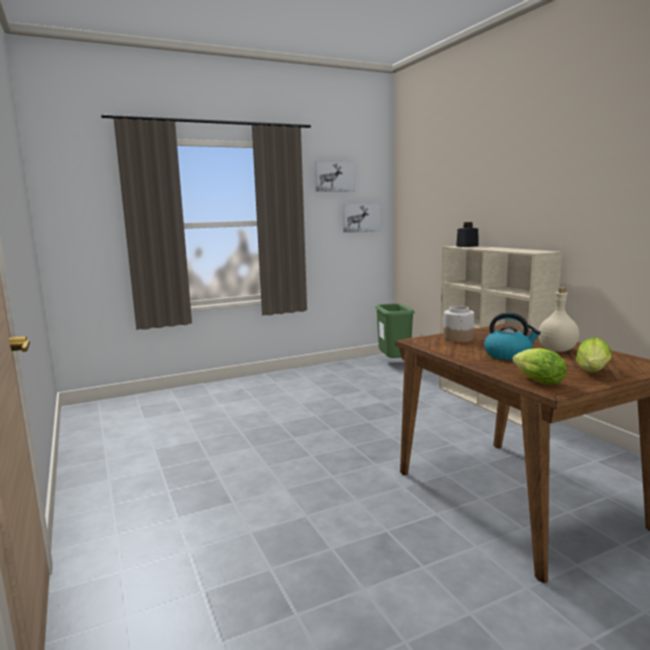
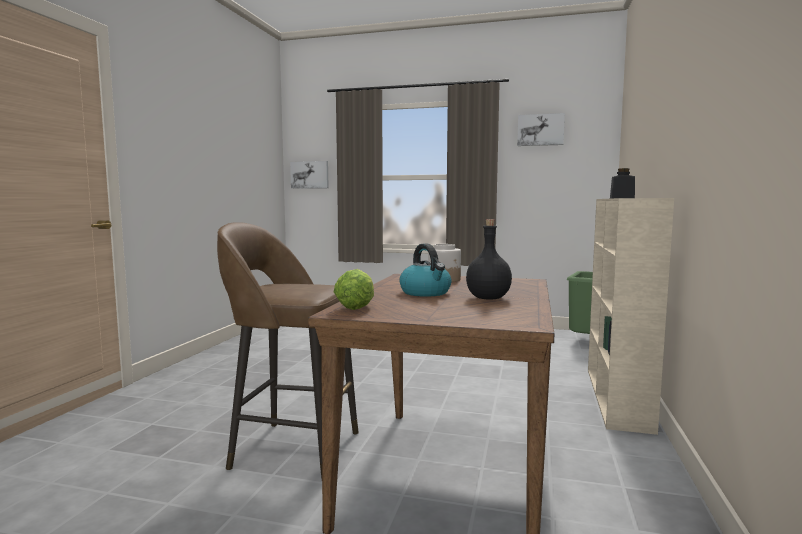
camera: 40 degrees right, 5 degrees down
(360, 218) = (571, 173): picture -> picture (310, 175)
(390, 538) = (292, 449): none -> brown stool
(557, 350) = (487, 298): beige bottle -> black bottle
(592, 372) = (432, 313): lettuce -> none

